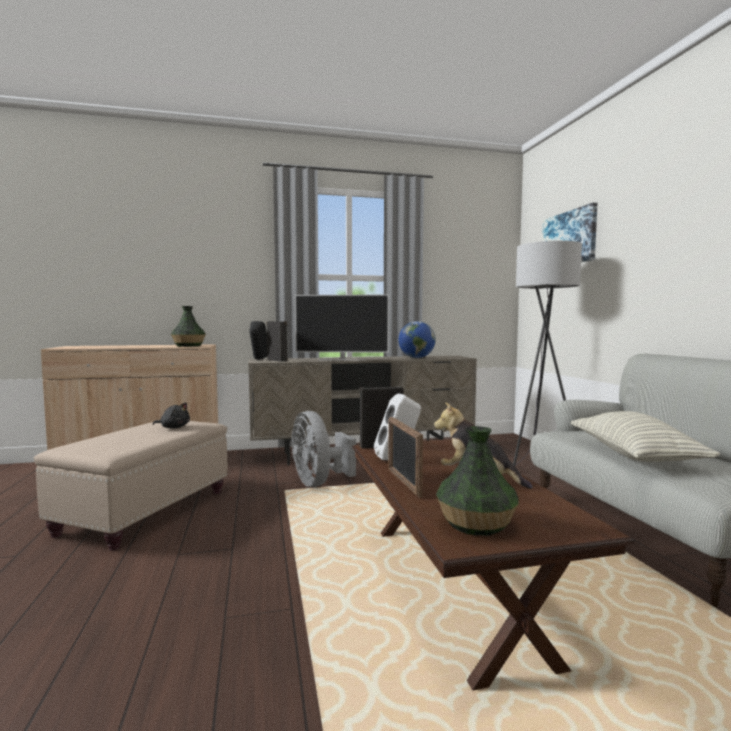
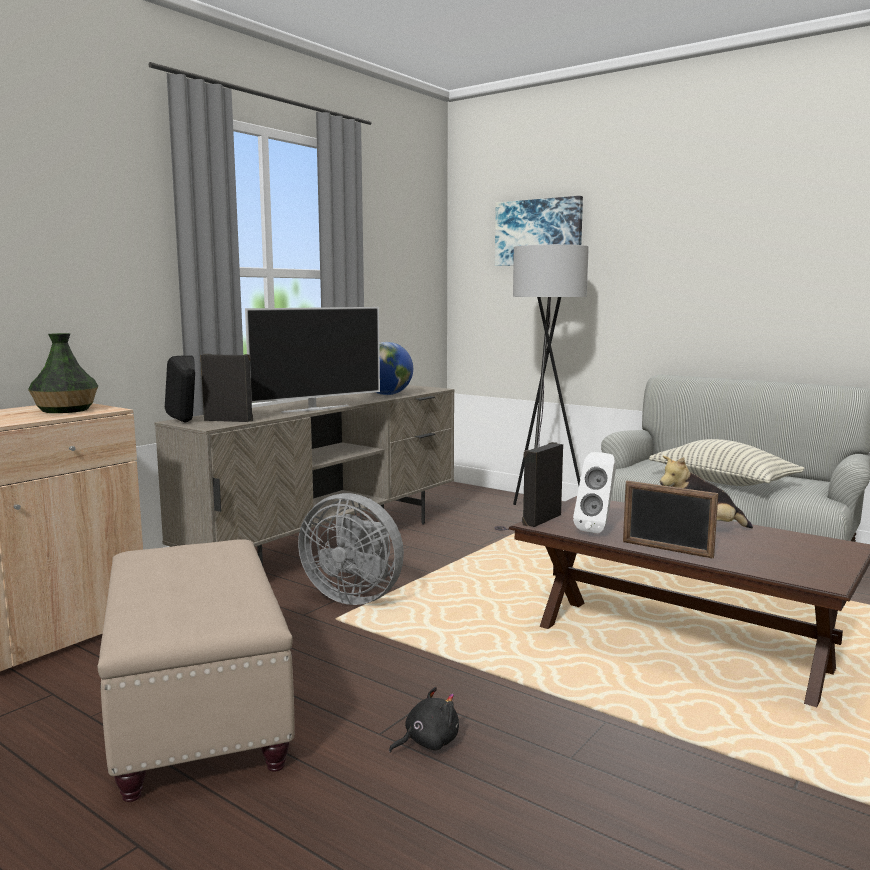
camera: 40 degrees left, 5 degrees up
(174, 427) = (201, 560): black plush toy -> black plush toy (428, 742)
(477, 524) = (796, 565): vase -> none

